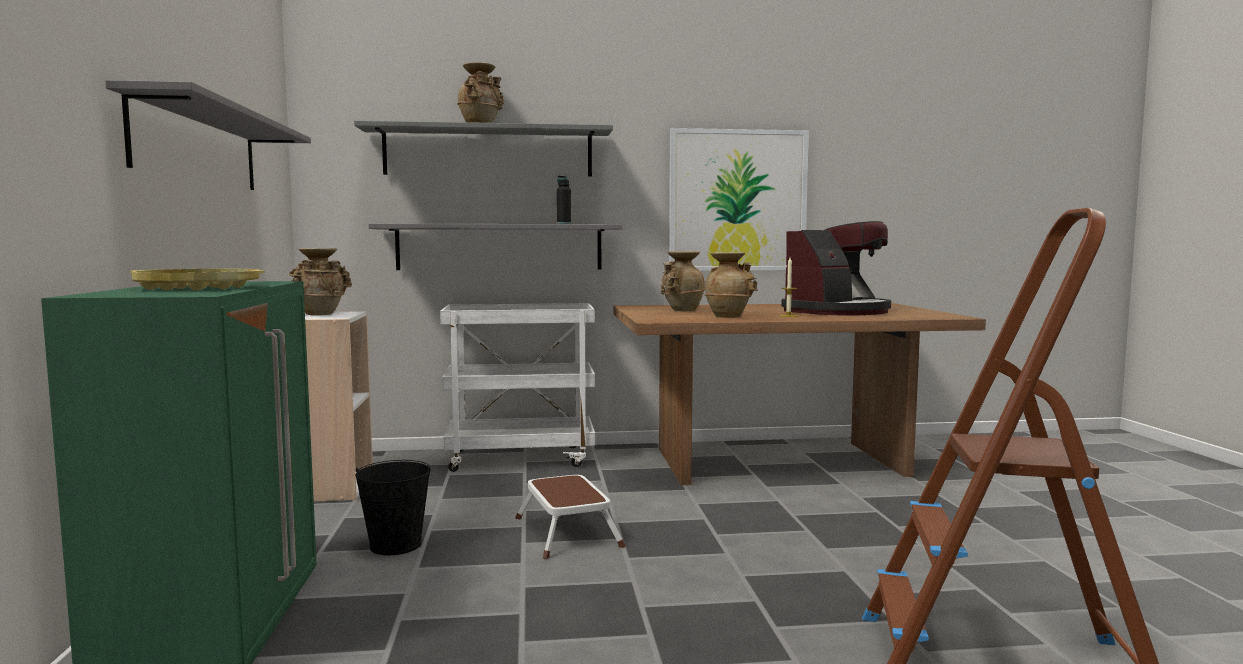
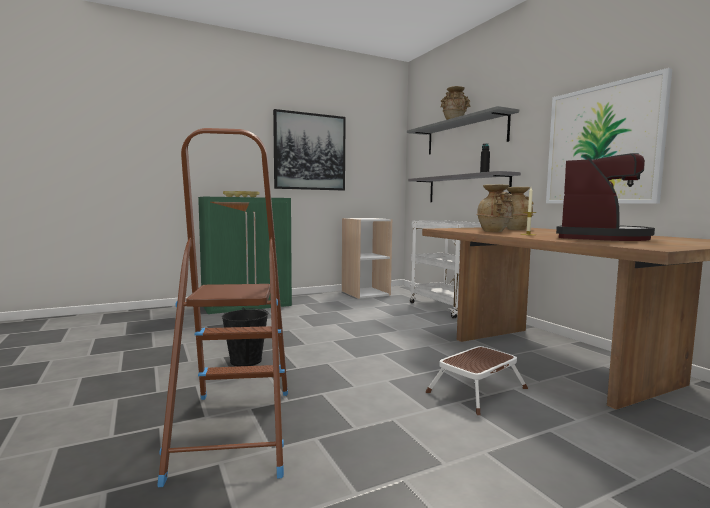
camera: 70 degrees right, 0 degrees up
(198, 147) = (310, 152): grey shelf -> picture
(321, 314) = (371, 218): beige vase -> none
(395, 545) = (316, 310): black bucket -> black bucket (245, 361)
(568, 532) = (354, 328): brown step ladder -> brown step ladder (477, 390)
(838, 311) = (601, 238): coffee machine -> coffee machine turned 90 degrees counterclockwise

